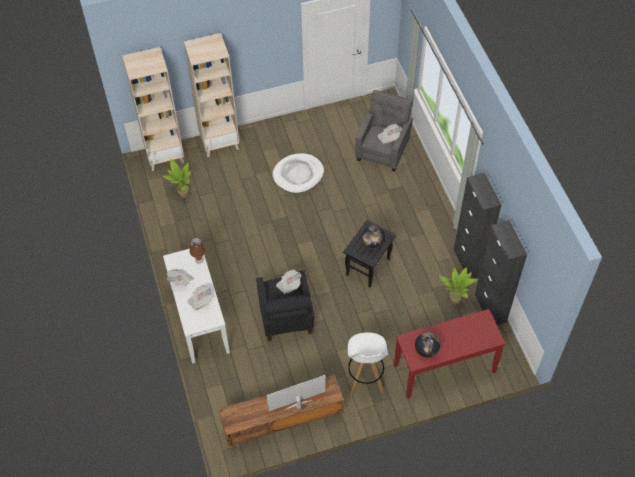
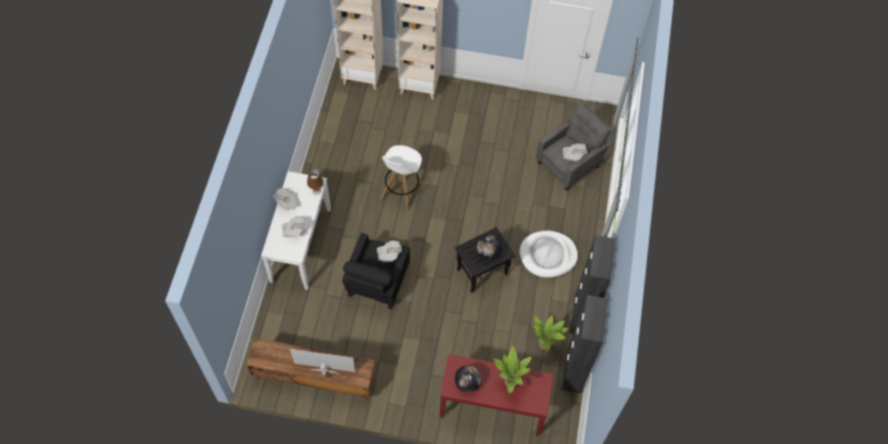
camera: 25 degrees right, 5 degrees up
(182, 195) = (356, 120): potted plant -> potted plant (508, 383)
(298, 175) = (473, 150): white dog bed -> white dog bed (548, 255)
(365, 377) = (413, 376): white stool -> white stool (401, 191)

